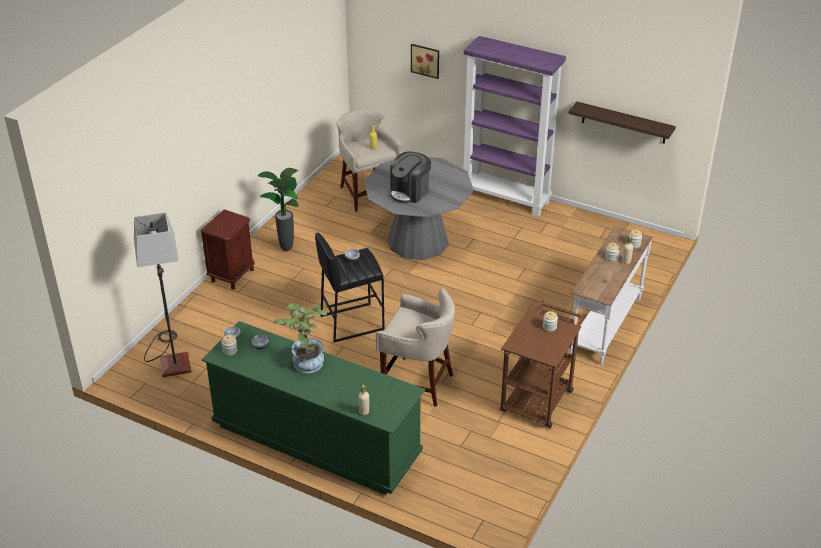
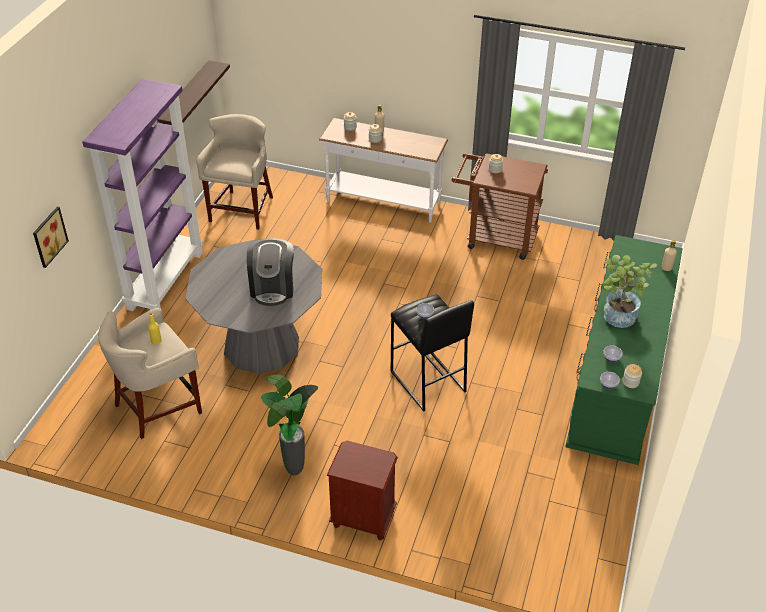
camera: 100 degrees left, 5 degrees up
(171, 359) = (546, 542): floor lamp -> none
(410, 192) = (273, 288): coffee machine -> coffee machine turned 60 degrees clockwise
(417, 382) = (506, 318): beige stool -> beige stool (242, 210)

